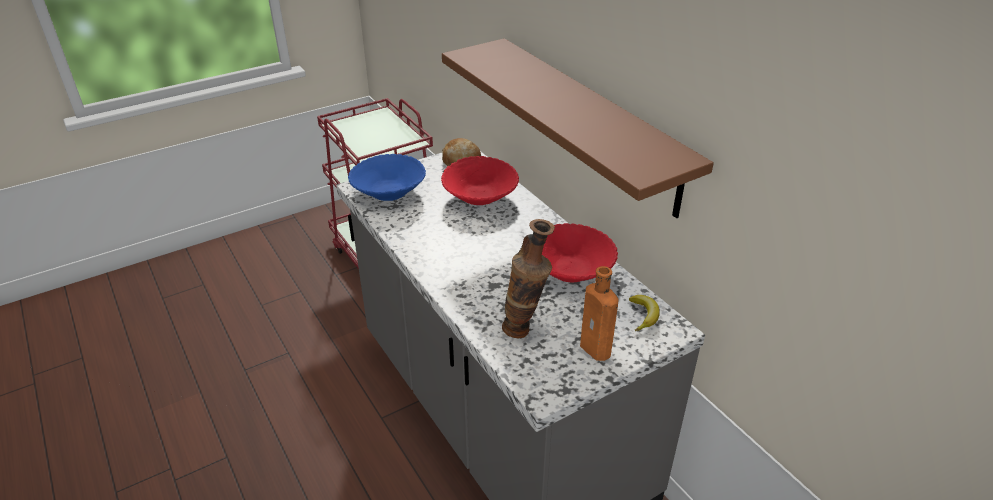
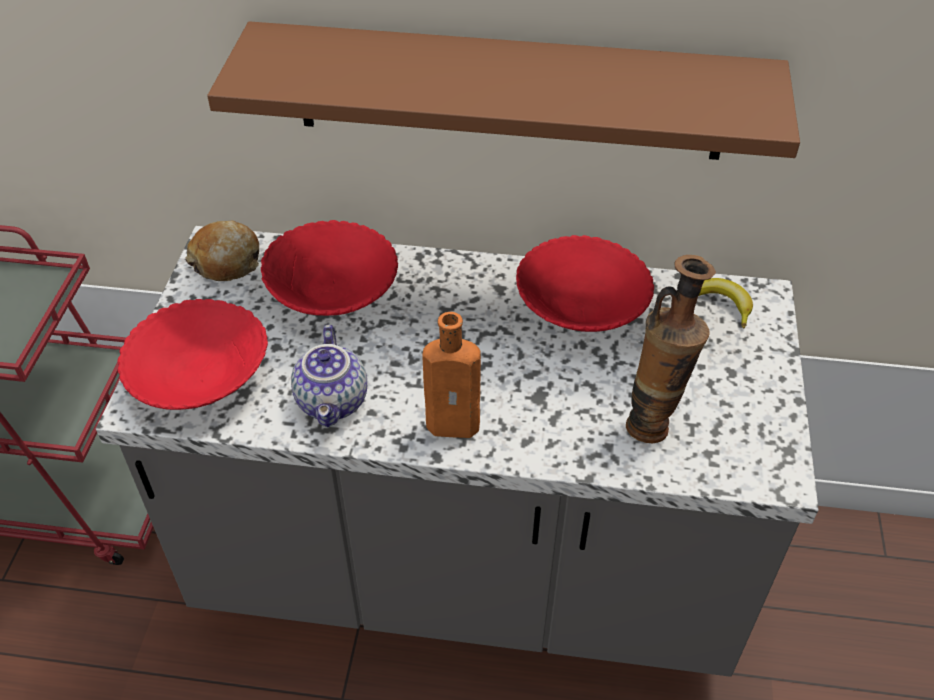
camera: 50 degrees left, 10 degrees up
(389, 192) = (200, 379): blue bowl -> red bowl
(417, 230) = (334, 402): none -> teapot
(597, 350) = (744, 380): orange bottle -> orange bottle (457, 425)

